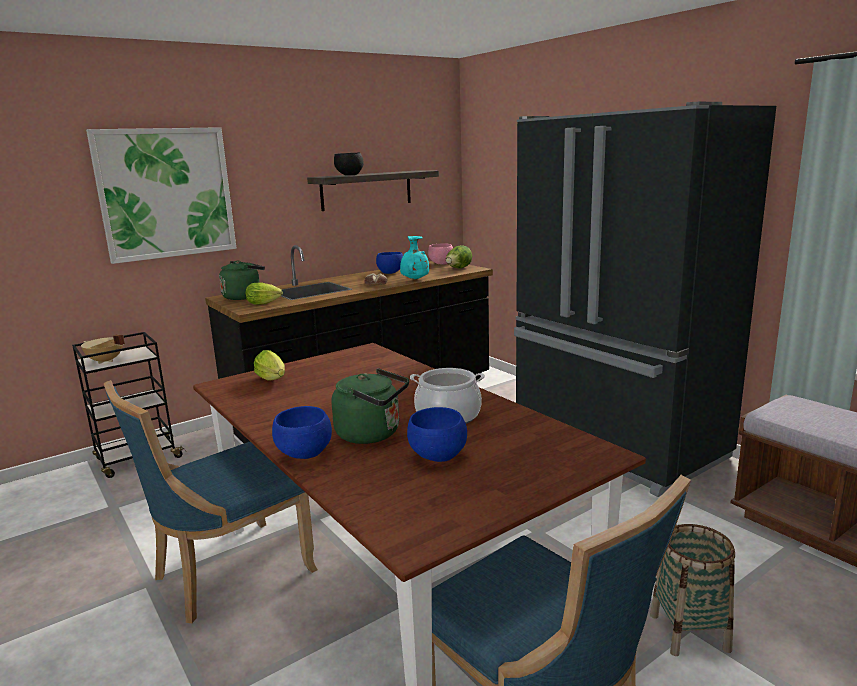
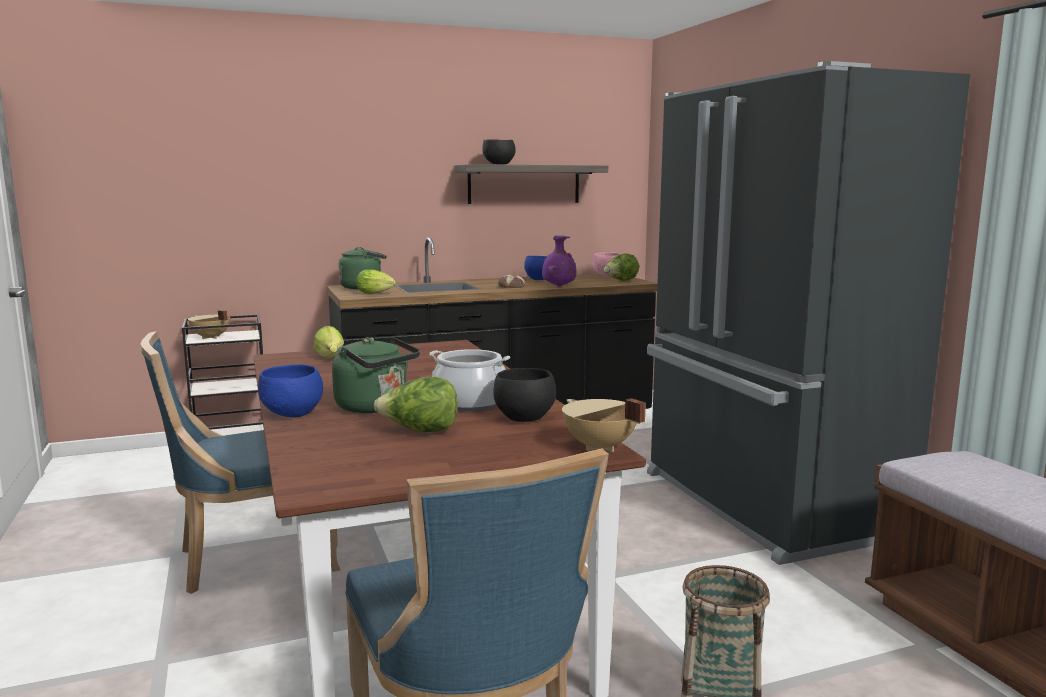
camera: 15 degrees right, 5 degrees down
(166, 193) = (296, 172): picture -> none
(414, 279) = (558, 286): turquoise vase -> purple vase
(439, 457) = (420, 431): blue bowl -> lettuce
(509, 428) = (523, 418): none -> black bowl
(600, 451) = (599, 447): none -> beige cooking pot

